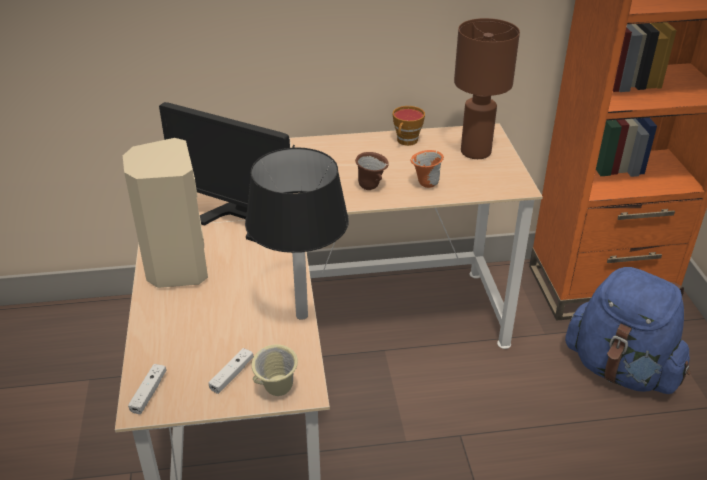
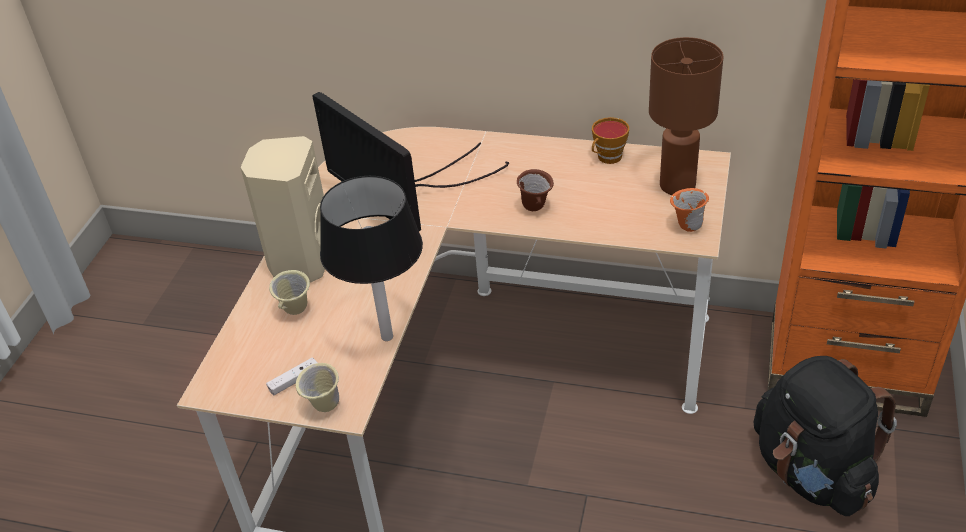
camera: 25 degrees right, 5 degrees up
(149, 393) = (218, 379): white game controller -> none
(197, 313) = (296, 312): none -> beige mug
(425, 184) = (595, 216): orange mug -> orange mug (687, 226)
(621, 369) = (812, 472): blue backpack -> black backpack

